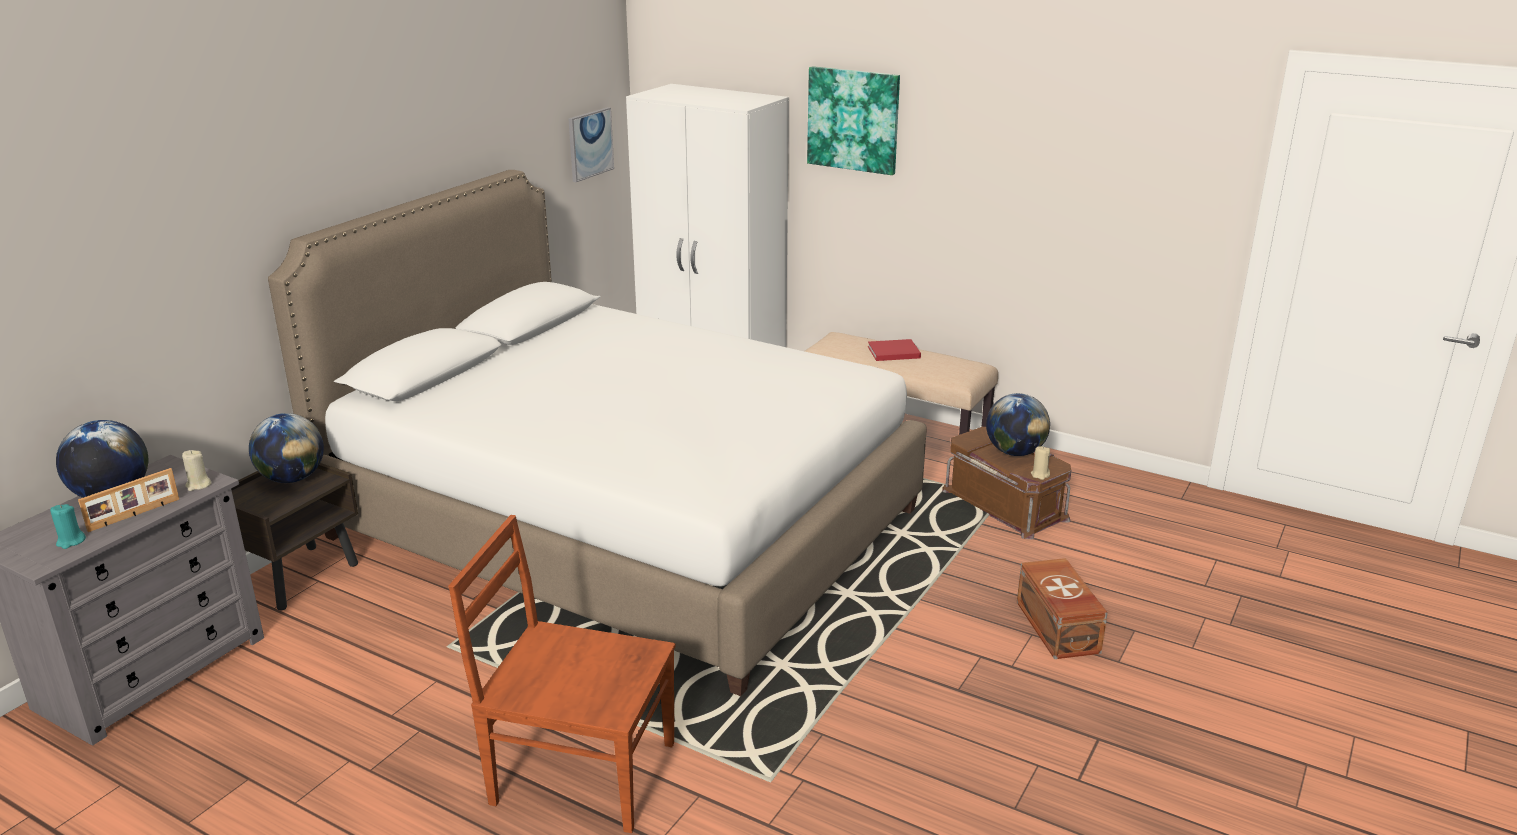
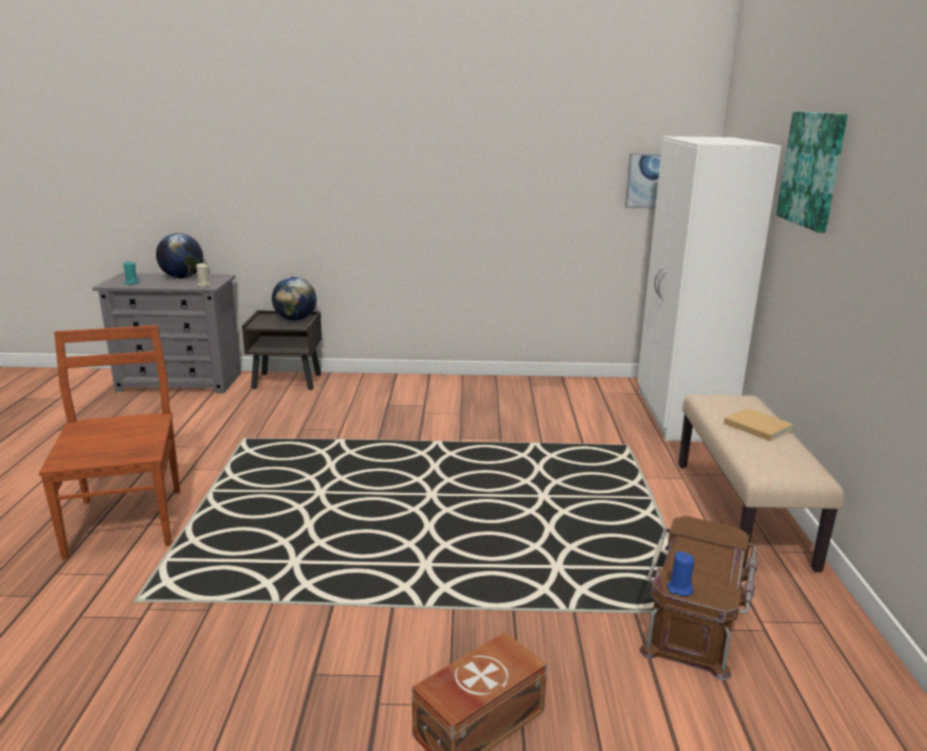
camera: 60 degrees right, 5 degrees down
(134, 515) = (164, 284): picture frame -> none
(624, 524) = (435, 445): white bed -> none
(892, 352) = (756, 426): red book -> beige book
(1015, 452) = (712, 562): globe -> none
(1040, 475) = (679, 589): beige candle -> blue candle

